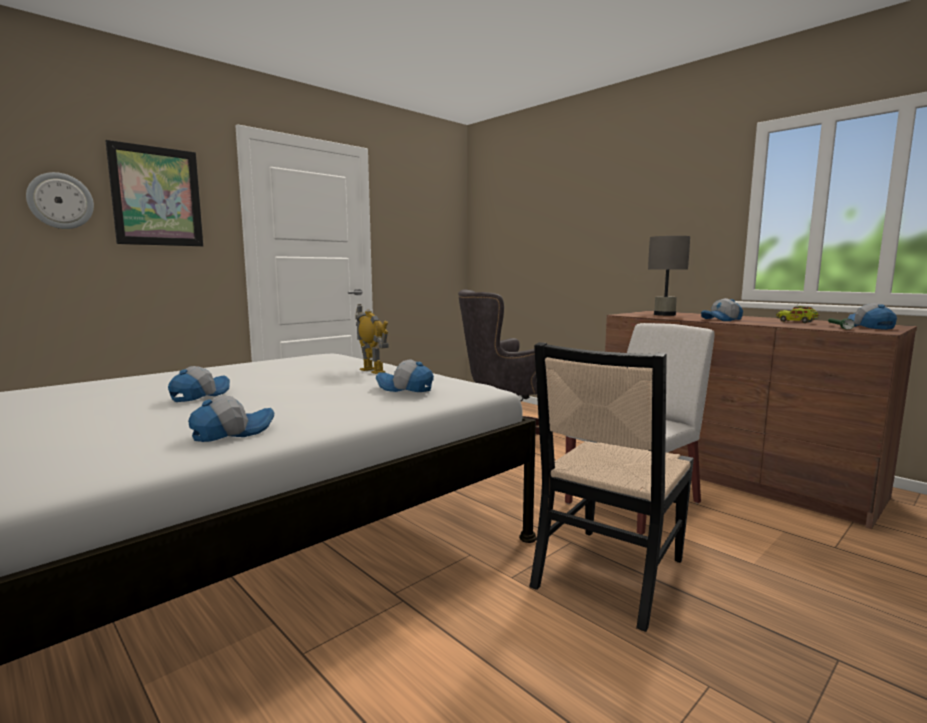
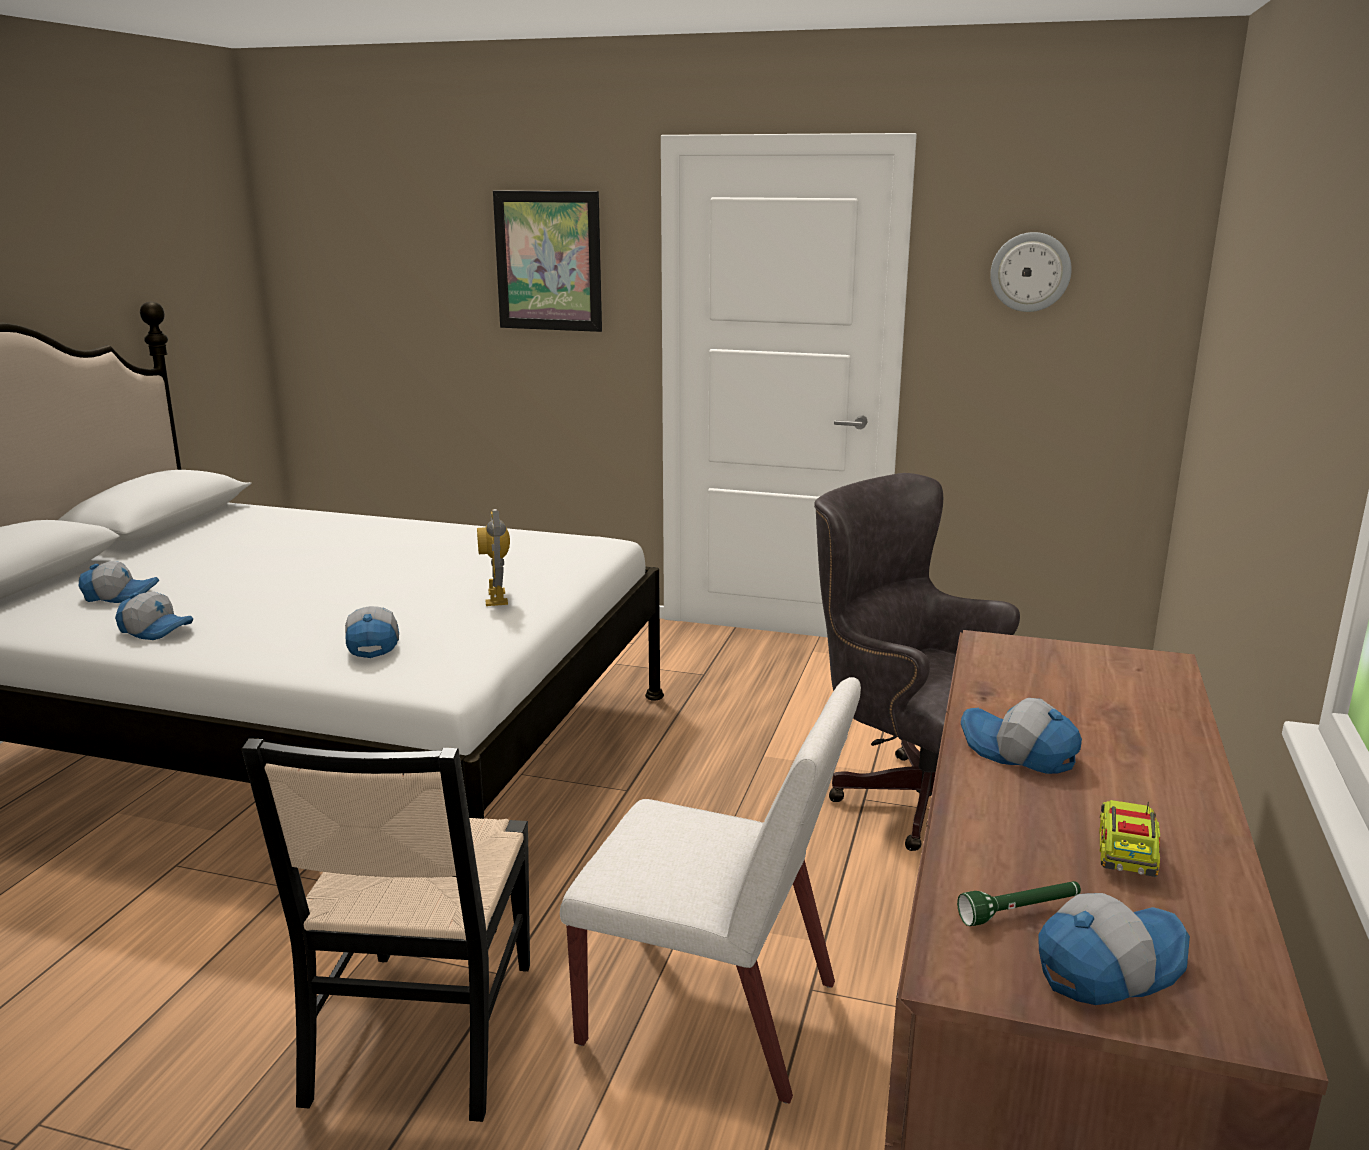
camera: 60 degrees right, 10 degrees up
(60, 201) = (449, 274): wall clock -> wall clock (1030, 272)
(199, 395) = (288, 572): cap -> cap (121, 595)
(372, 371) = (497, 597): toy robot -> toy robot turned 150 degrees clockwise
(610, 574) = (424, 1032): chair -> chair turned 90 degrees counterclockwise
(664, 314) = (1071, 681): grey table lamp -> none

